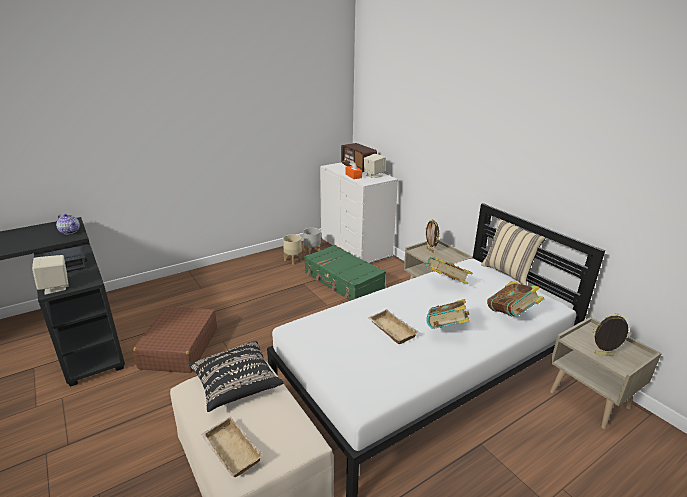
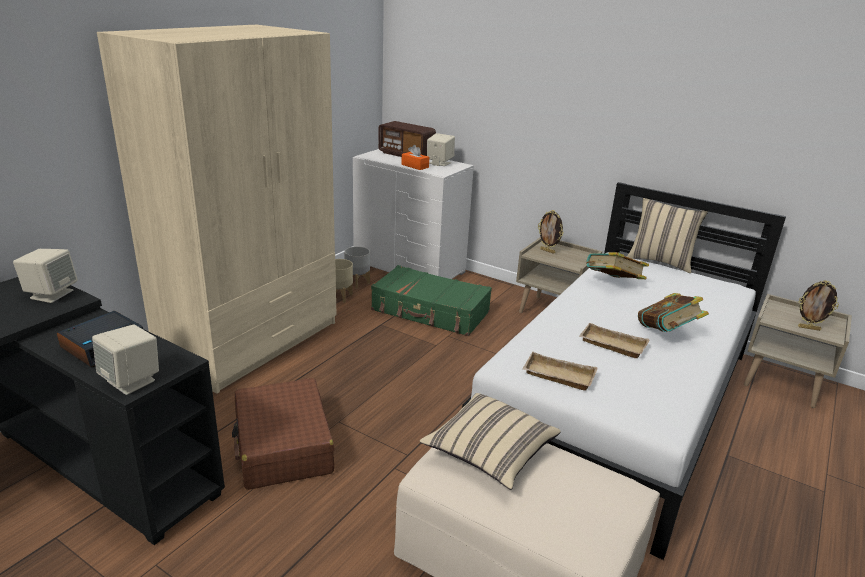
camera: 25 degrees left, 0 degrees up
(70, 231) = (51, 294): teapot -> beige speaker
(217, 279) = (252, 341): none -> beige wardrobe
(230, 451) = (567, 528): beige tray -> beige tray (557, 376)
(236, 385) = (489, 453): black pillow -> beige pillow
(511, 314) = (710, 304): book -> none
(603, 355) = (809, 328): picture frame -> picture frame turned 150 degrees counterclockwise

